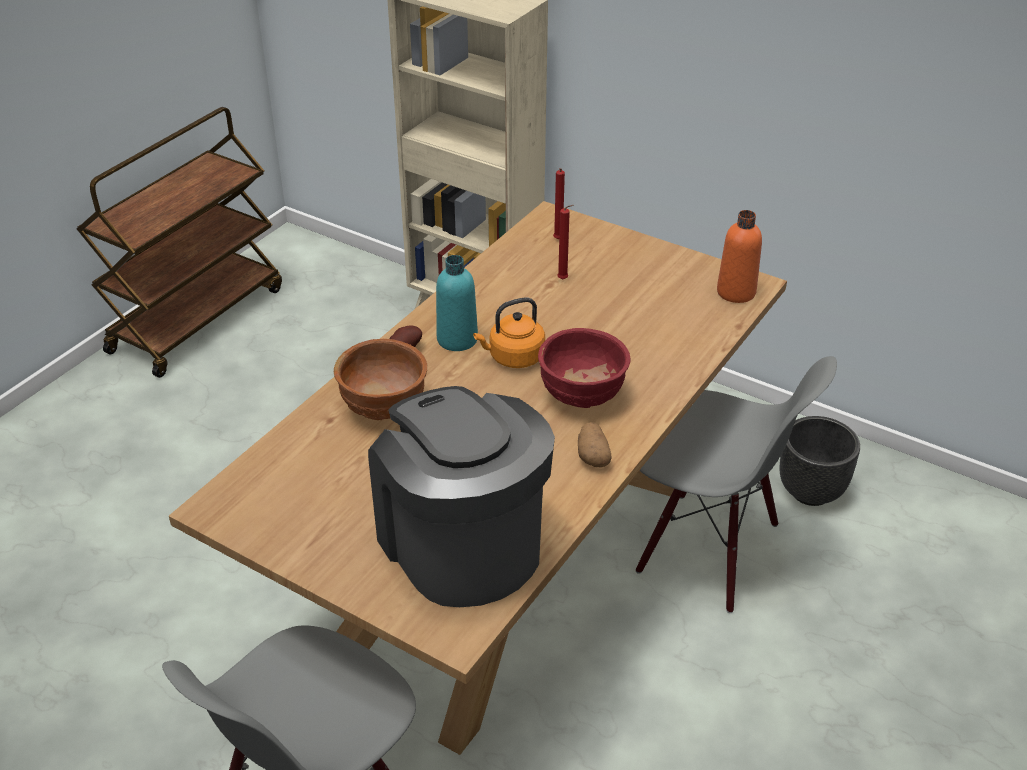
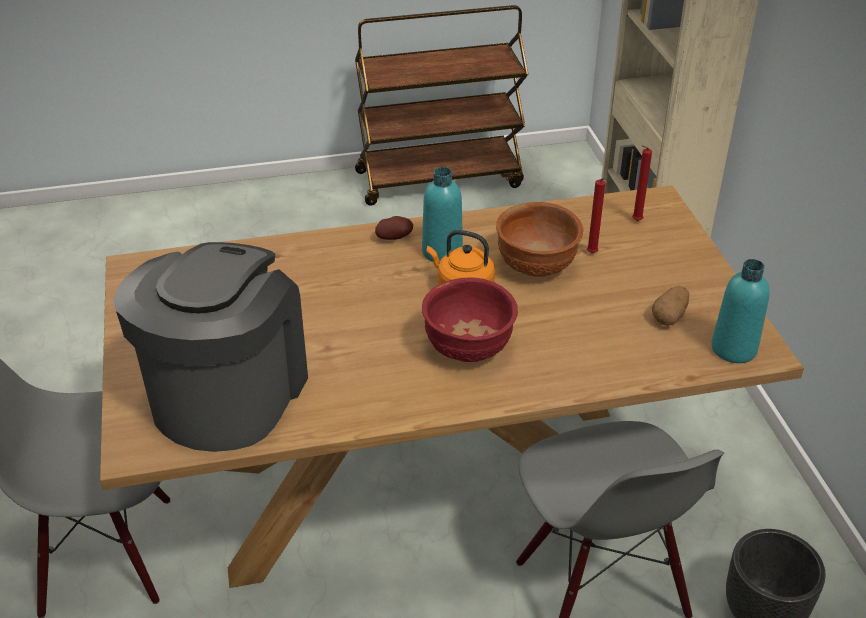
camera: 45 degrees right, 0 degrees up
(384, 409) = (320, 270): brown bowl -> brown bowl (536, 268)
(592, 456) = (408, 397): potato -> potato (670, 316)
(736, 292) = (733, 349): orange bottle -> turquoise bottle

